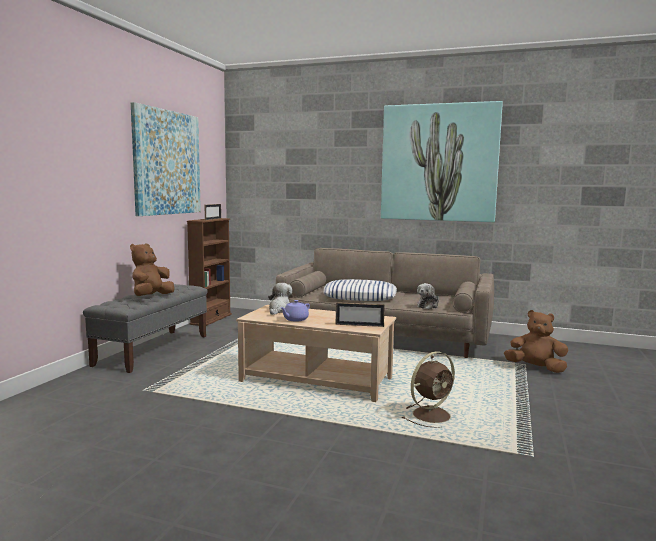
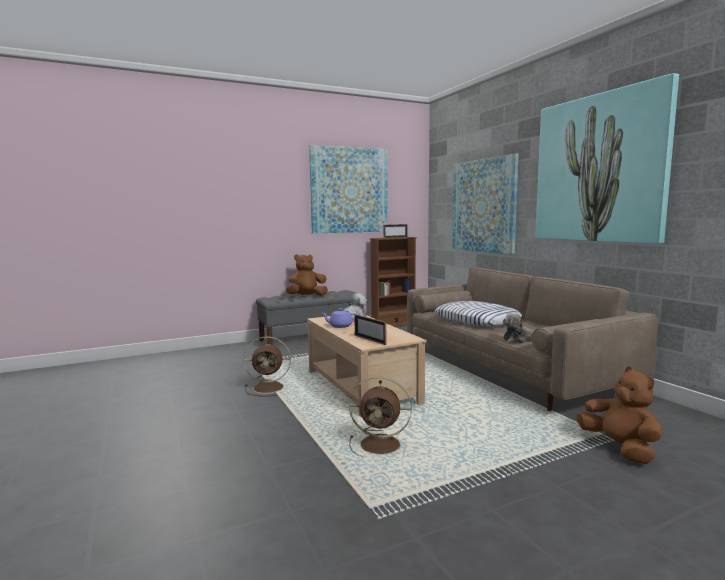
camera: 45 degrees right, 0 degrees up
(235, 407) = (270, 388): none -> brown fan
(311, 187) = (483, 205): none -> picture

